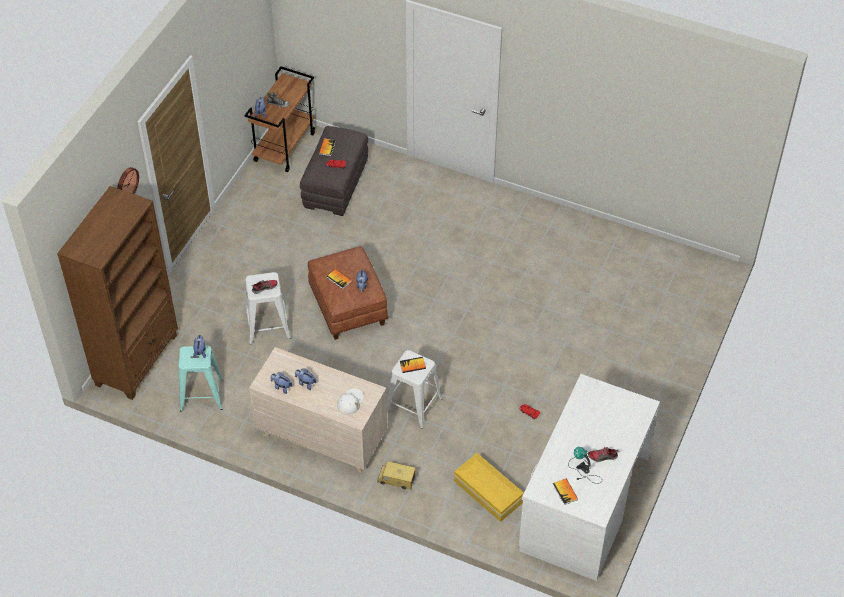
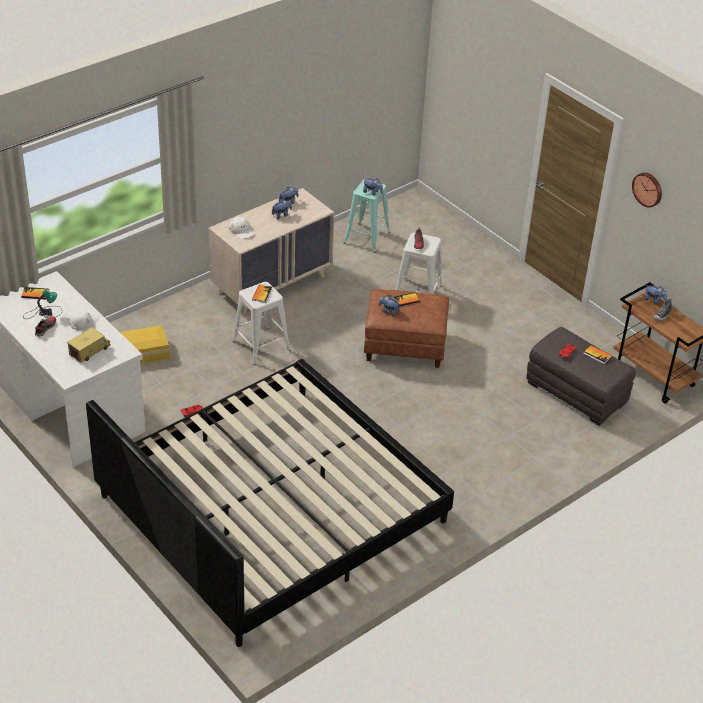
camera: 115 degrees right, 10 degrees down
(126, 183) = (513, 100): wall clock -> wall clock (648, 189)
(137, 360) = (430, 217): brown bookcase -> none
(396, 479) = (194, 308): toy truck -> toy truck (89, 351)
(571, 435) = (84, 320): none -> white cap
(592, 313) = (272, 509): none -> bed

